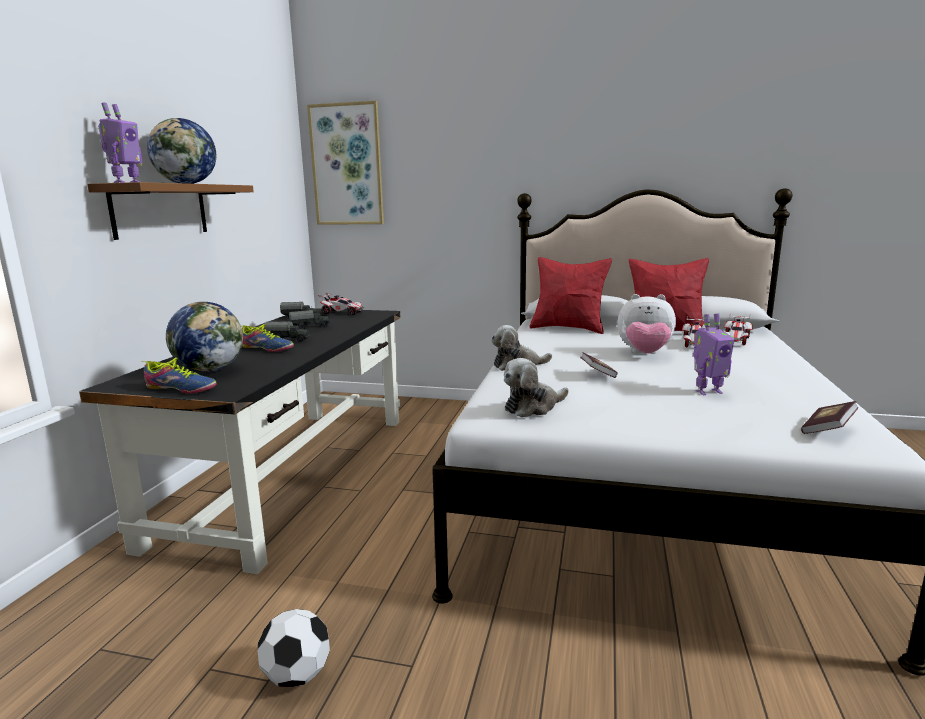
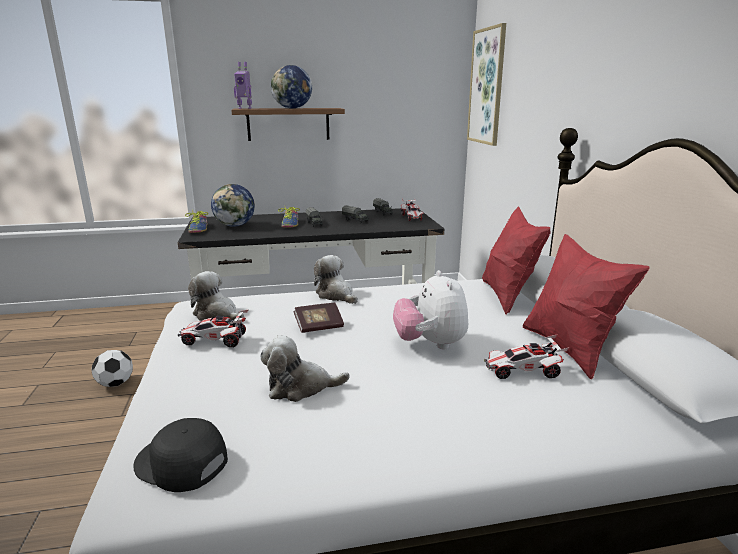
camera: 65 degrees right, 5 degrees up
(707, 391) = (300, 387): toy robot -> plush toy
(736, 340) = (580, 402): toy car -> toy car (215, 341)
(827, 429) = (180, 463): book -> black cap

